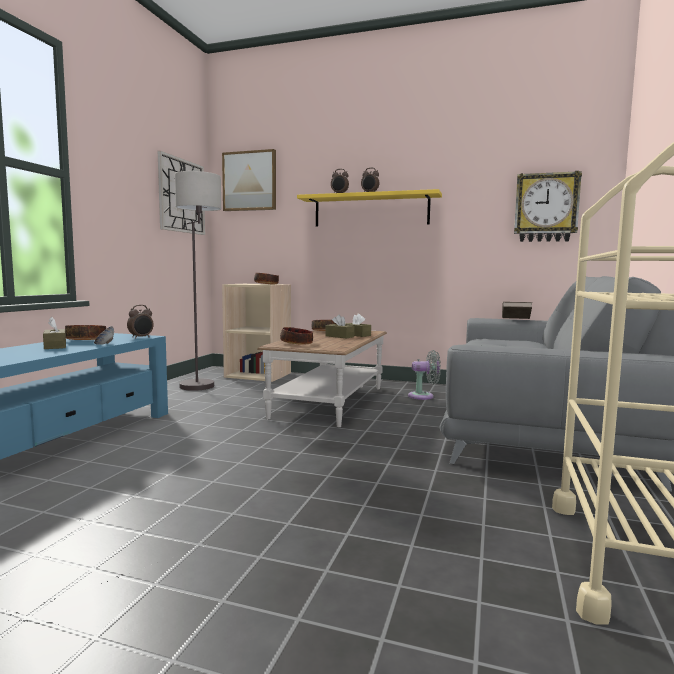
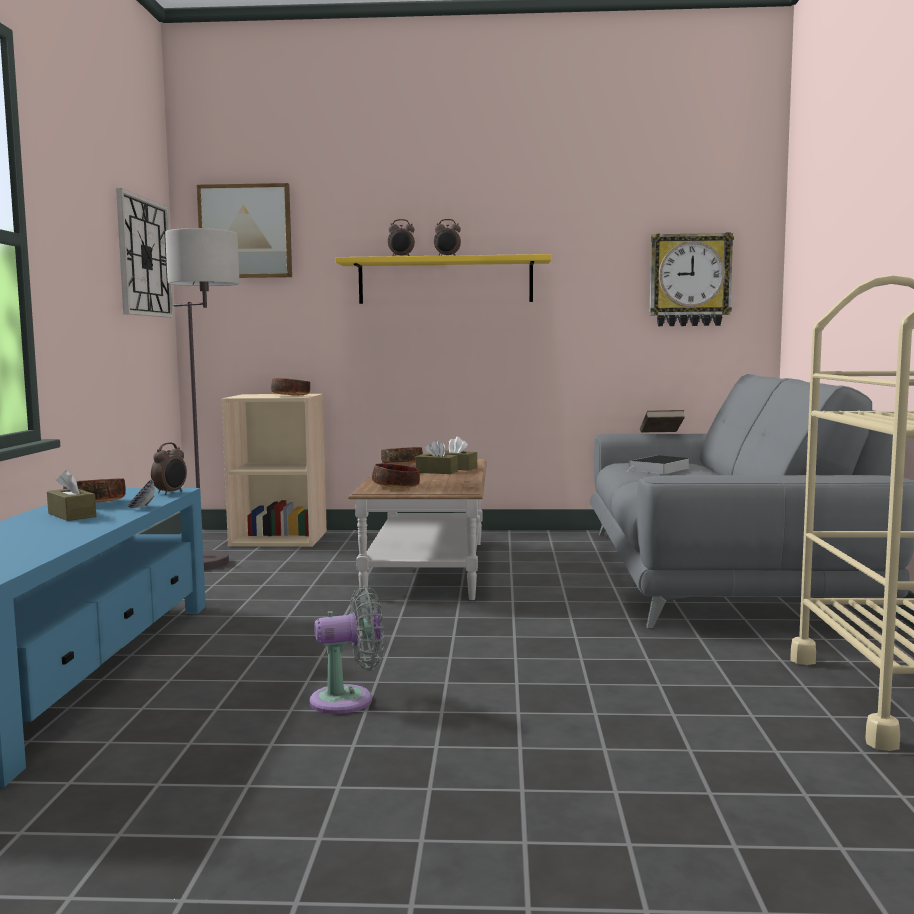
camera: 15 degrees left, 0 degrees up
(424, 396) = (548, 549): grey fan -> grey fan (348, 700)
(502, 344) = (659, 469): none -> book

